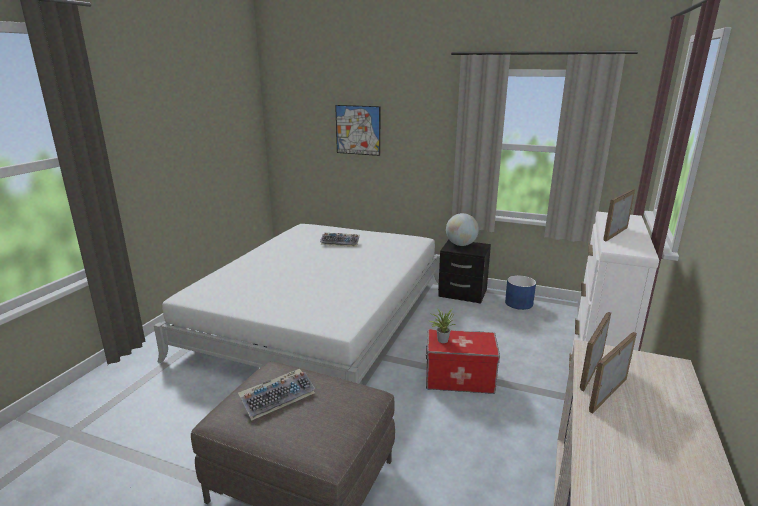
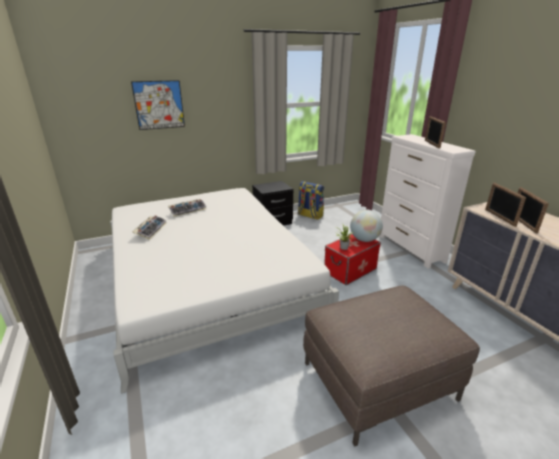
camera: 45 degrees left, 5 degrees up
(278, 397) = (372, 326): keyboard -> keyboard (150, 230)
(461, 245) = (267, 186): globe -> globe (364, 240)
(518, 303) = (309, 215): blue planter -> backpack

